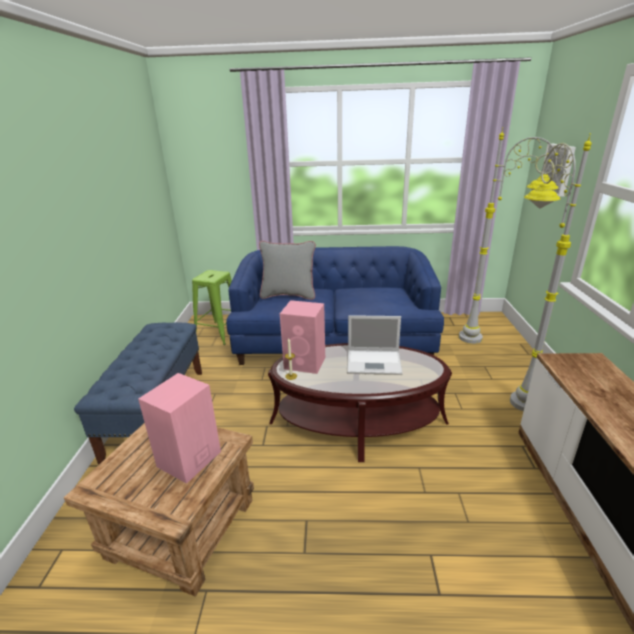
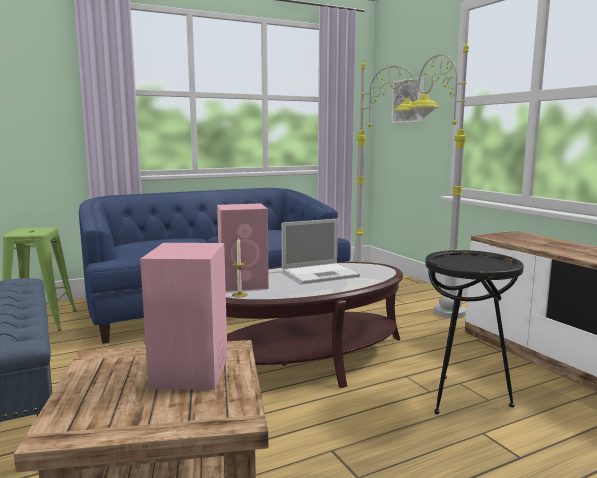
camera: 30 degrees left, 15 degrees down
(288, 295) = (159, 242): grey pillow -> none
(447, 510) = (463, 397): none -> black side table

